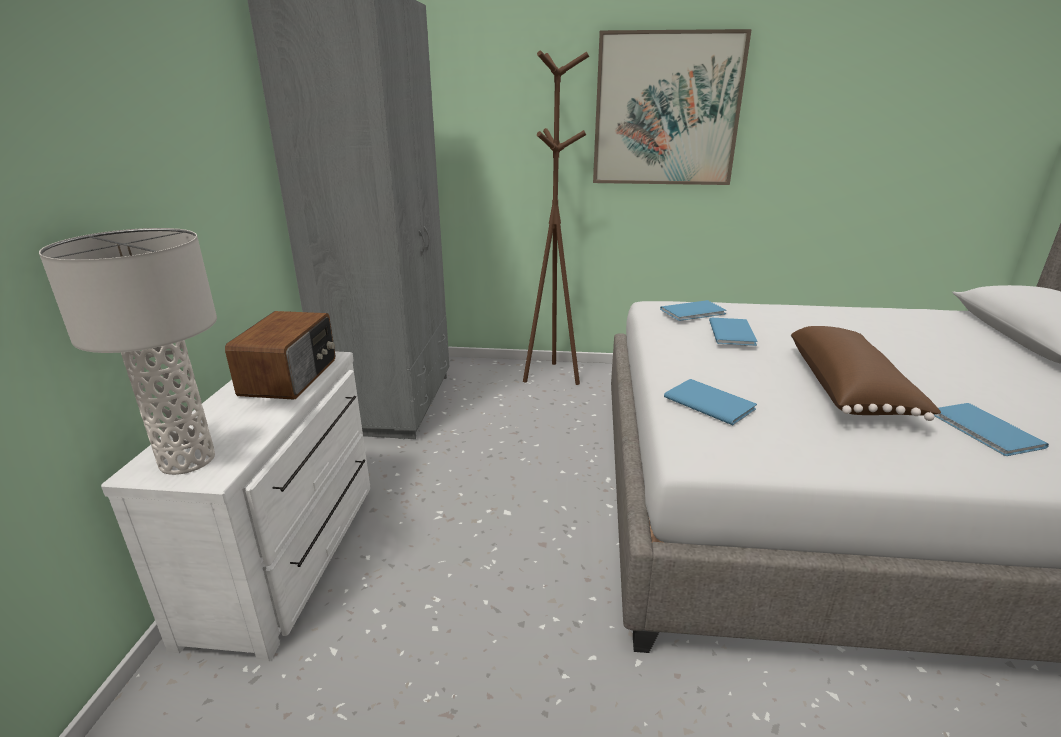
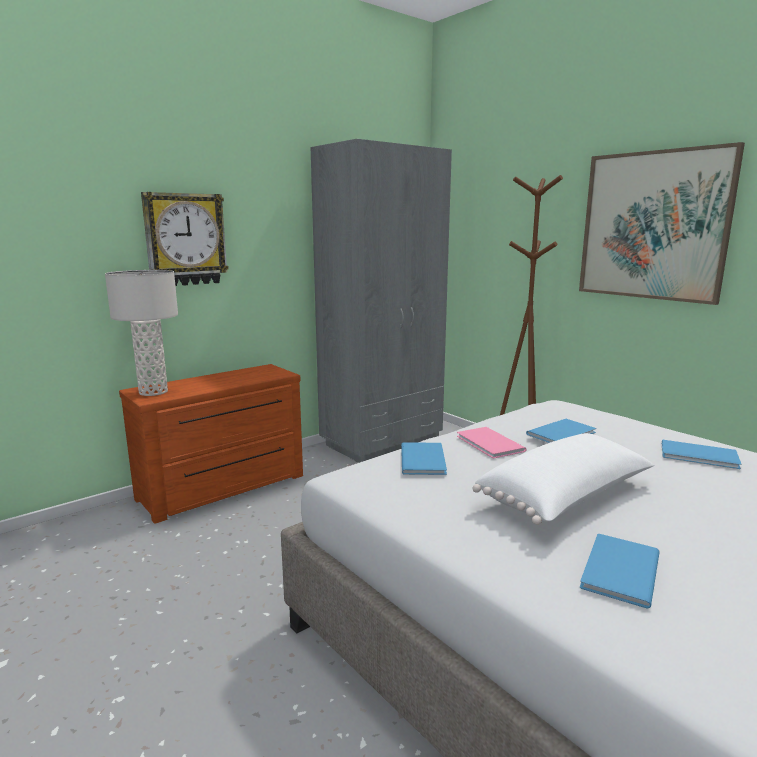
camera: 45 degrees right, 10 degrees down
(120, 161) = (185, 239): none -> wall clock
(291, 377) = (251, 376): radio -> none
(292, 554) = (224, 488): white dresser -> brown dresser
(695, 312) = (570, 414): blue book -> blue book (701, 456)
(709, 364) = (489, 444): none -> pink book
(849, 390) = (566, 498): brown pillow -> white pillow

